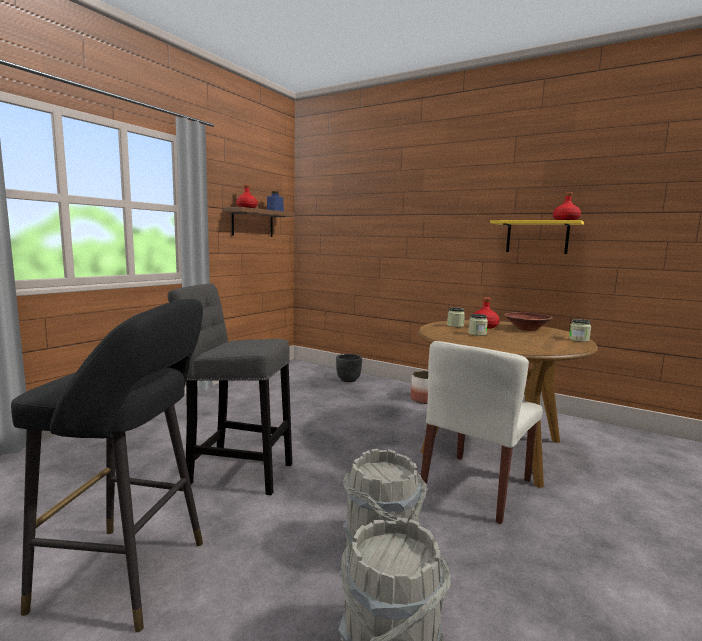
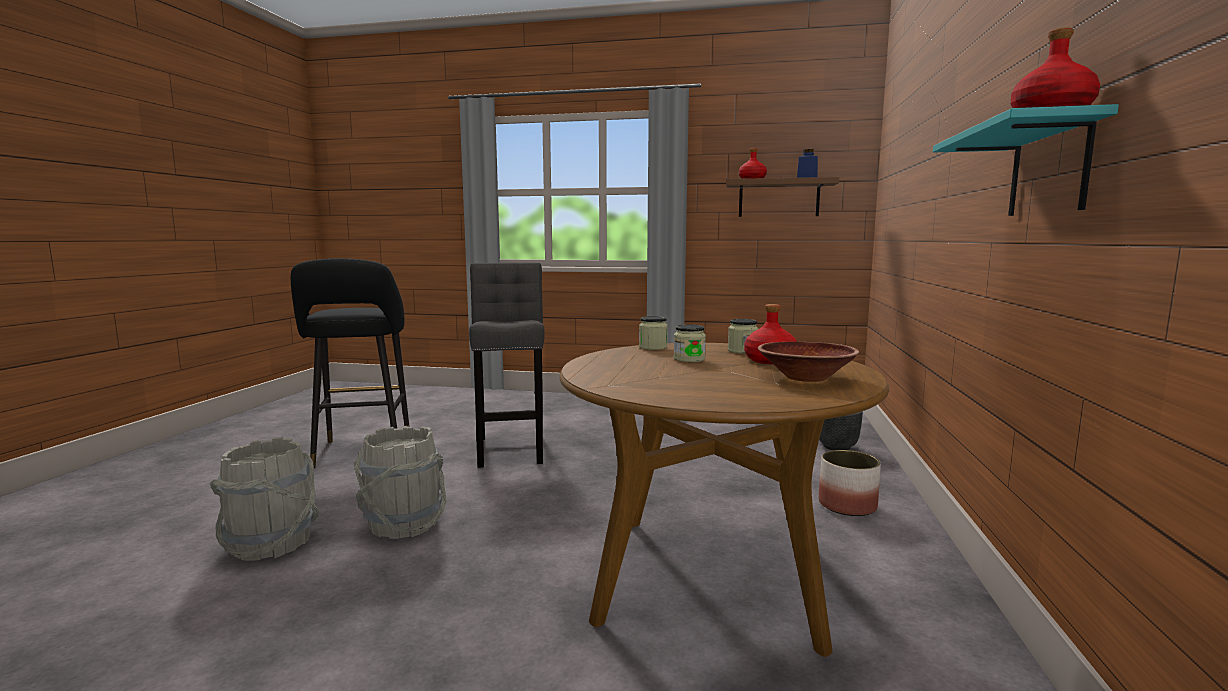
camera: 70 degrees right, 0 degrees up
(476, 486) = (558, 567): beige chair -> none
(537, 237) = (1048, 170): yellow shelf -> turquoise shelf
(579, 339) = (759, 402): jar -> jar (653, 347)

